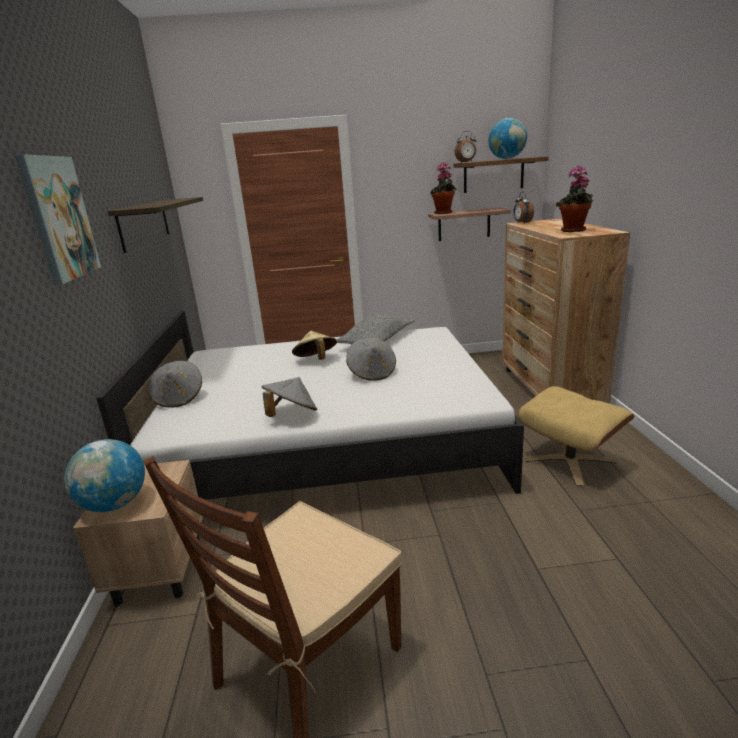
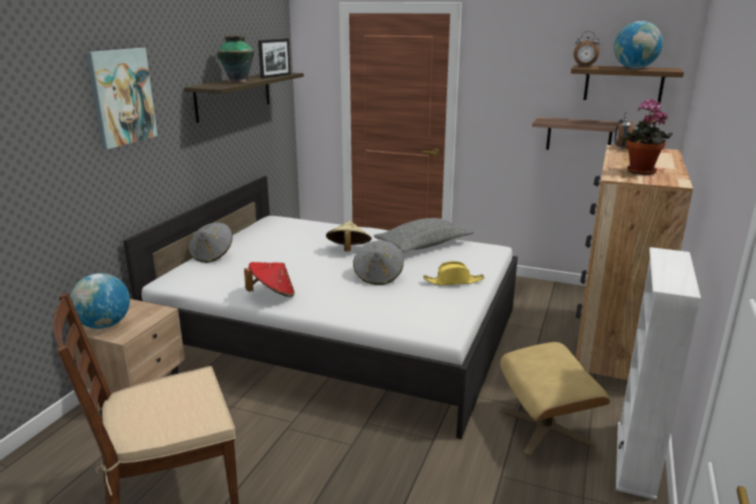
camera: 25 degrees right, 0 degrees up
(156, 203) = (237, 82): none -> vase
(184, 199) = (276, 76): none -> picture frame
(291, 415) = (272, 295): grey hat -> red hat
(440, 360) = (453, 281): none -> yellow hat
(444, 213) = (550, 120): potted plant -> none
(649, 460) = (636, 459): none -> white bookcase

